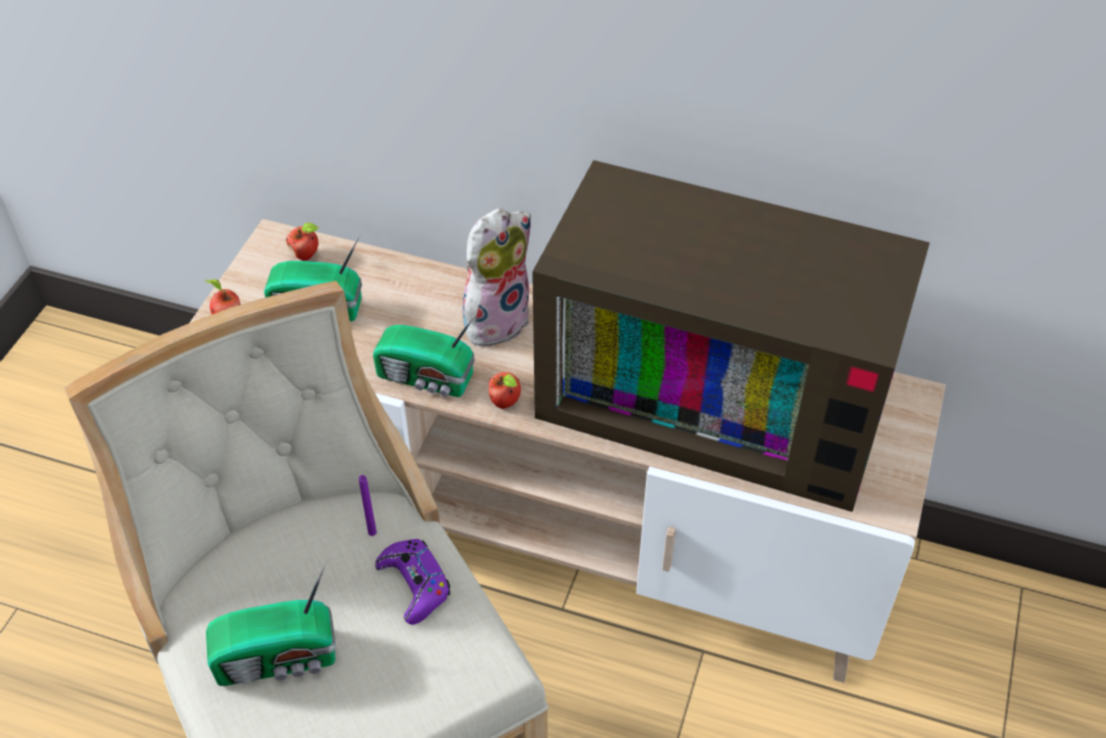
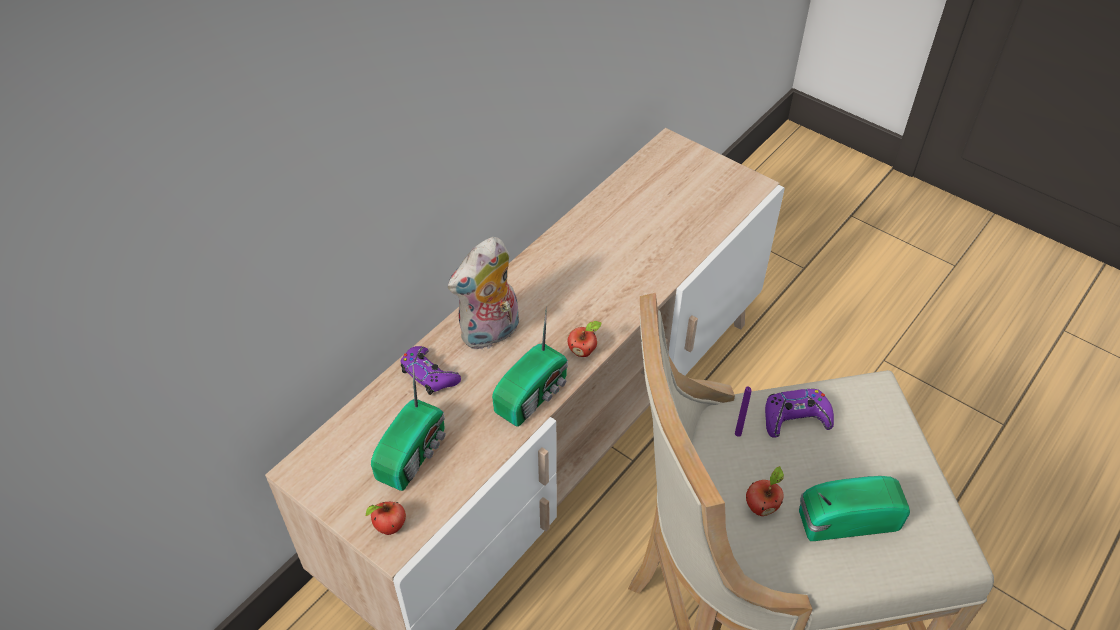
camera: 70 degrees left, 0 degrees up
(280, 659) = (844, 519): radio -> radio turned 105 degrees counterclockwise
(307, 255) = (339, 448): apple -> apple (761, 506)
(420, 289) = (429, 375): none -> purple game controller
(496, 318) = (490, 334): plush toy -> plush toy turned 105 degrees counterclockwise
(719, 397) = (630, 232): television -> none

